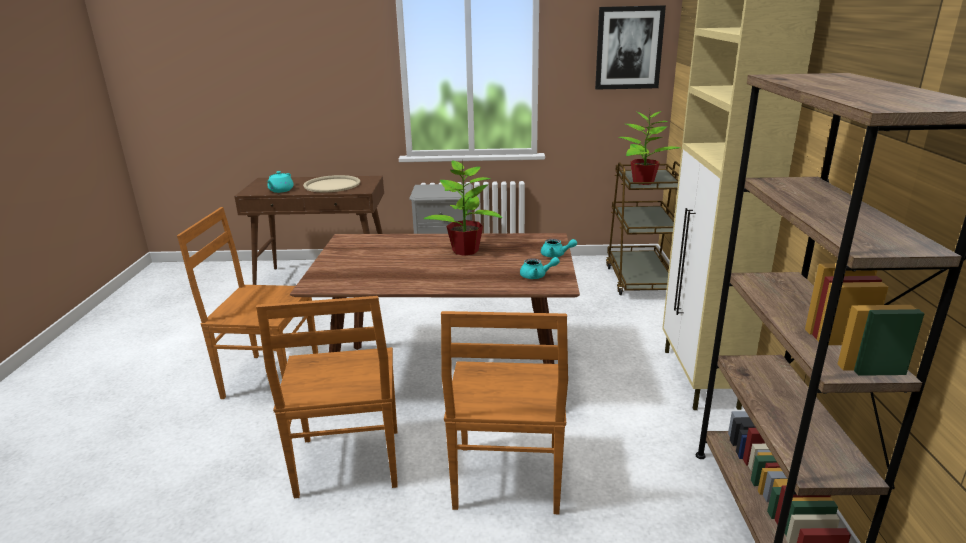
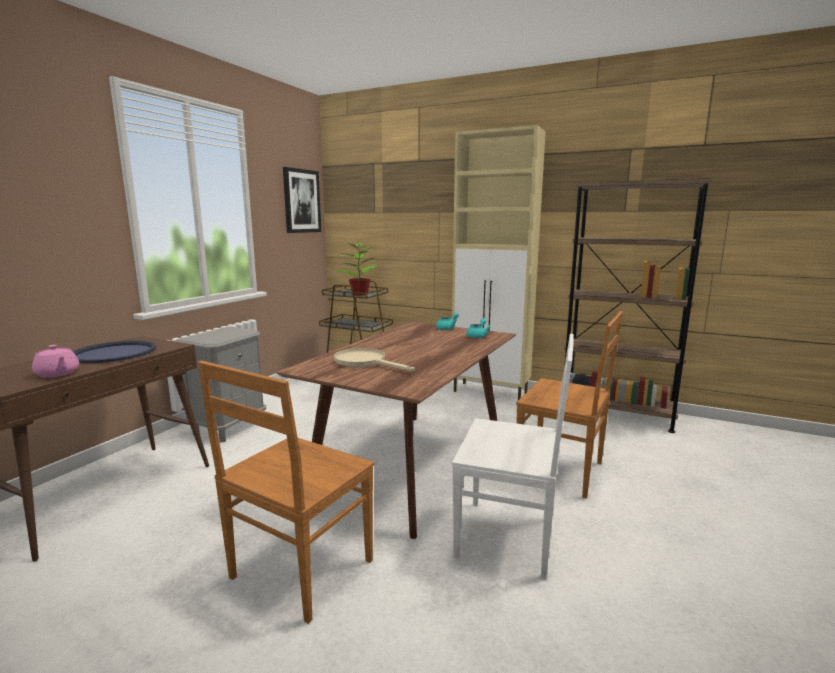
camera: 65 degrees left, 10 degrees down
(280, 190) = (58, 374): turquoise teapot -> pink teapot
(332, 185) = (113, 353): beige tray -> blue tray
(348, 465) = (509, 537): brown chair -> white chair
(380, 253) = (366, 362): none -> beige frying pan
(465, 251) = (404, 342): potted plant -> none

